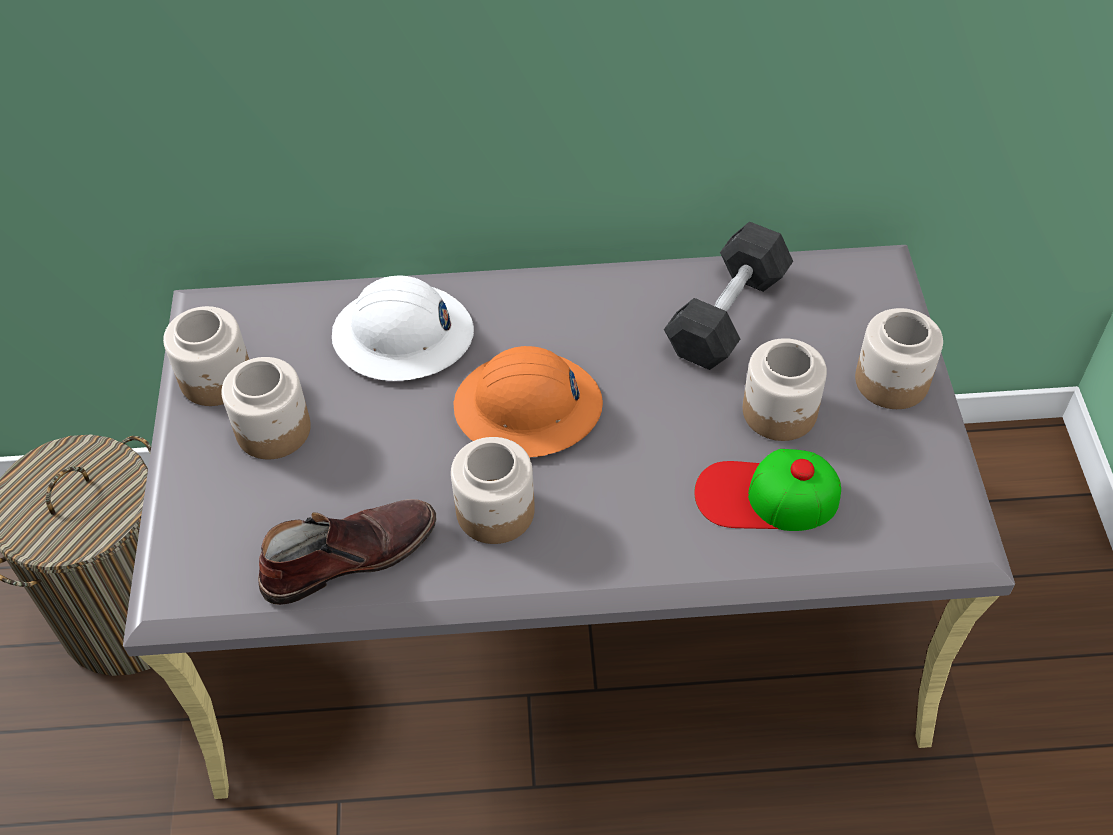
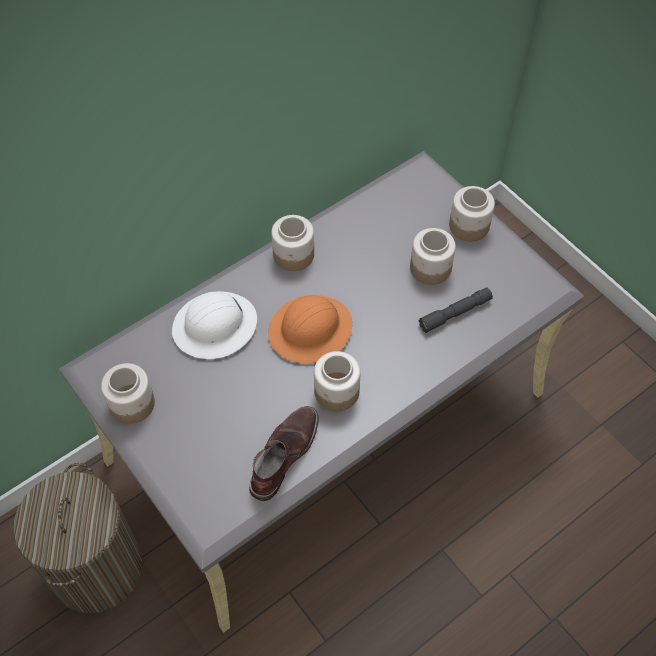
camera: 35 degrees left, 5 degrees up
(273, 430) = (188, 414): jar -> jar (294, 255)
(727, 315) = (369, 231): grey dumbbell -> none
(766, 496) = (455, 313): cap -> grey flashlight

